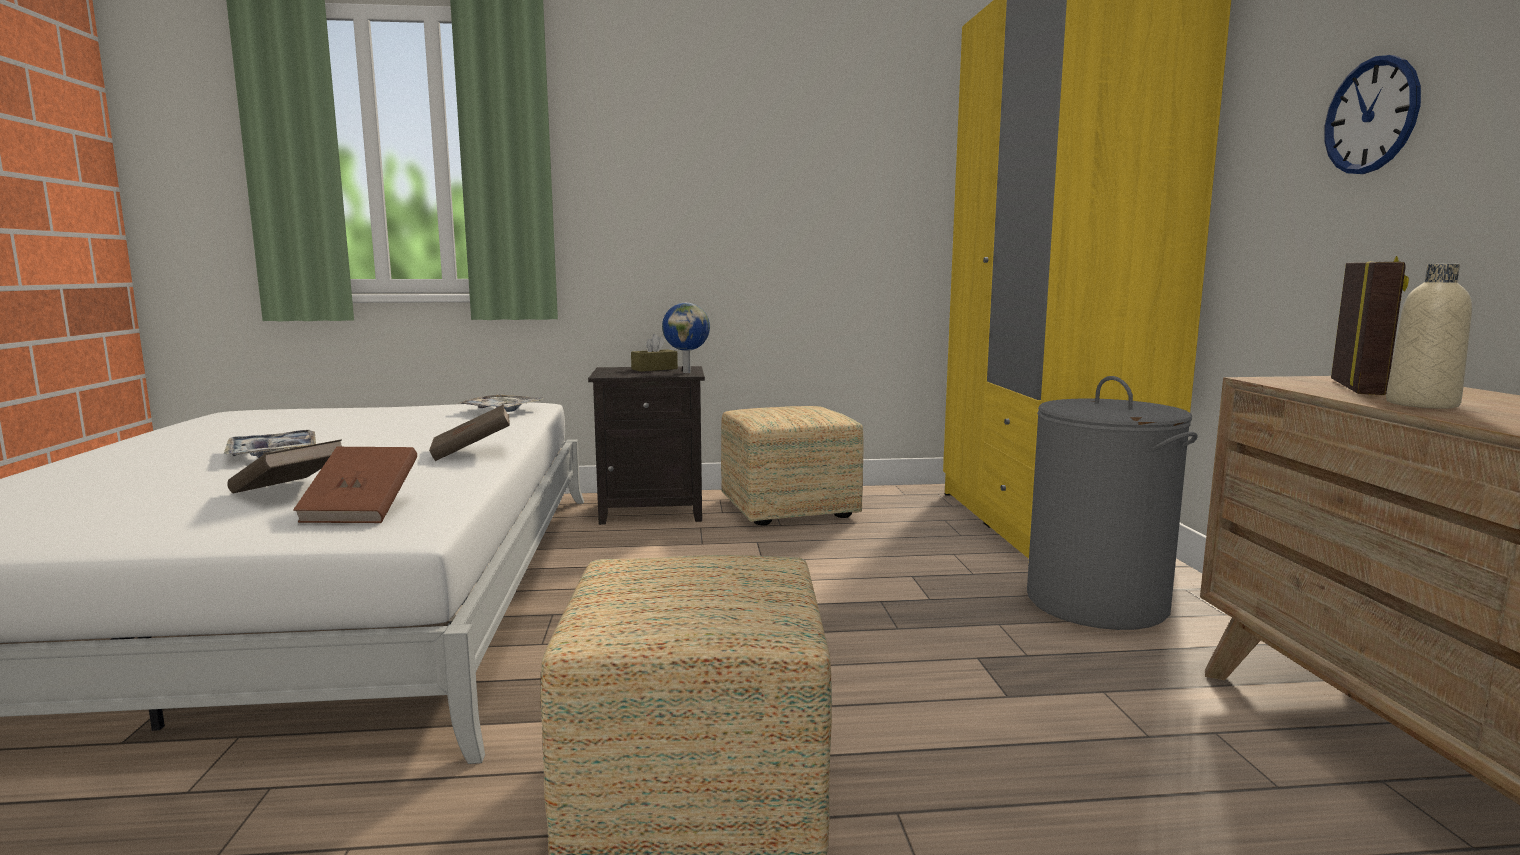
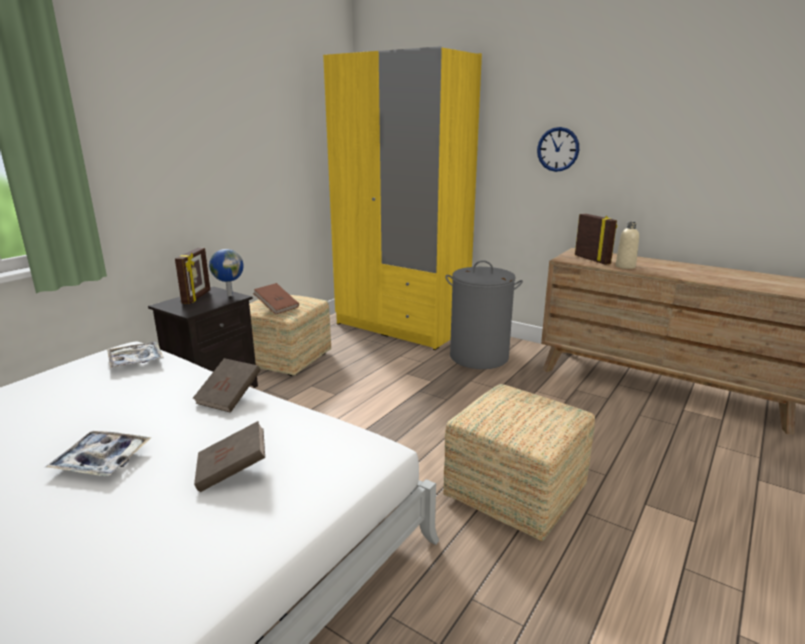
camera: 50 degrees left, 10 degrees up
(362, 510) = (318, 455): brown book -> brown book (277, 307)
(654, 369) = (197, 297): brown tissue box -> picture frame

